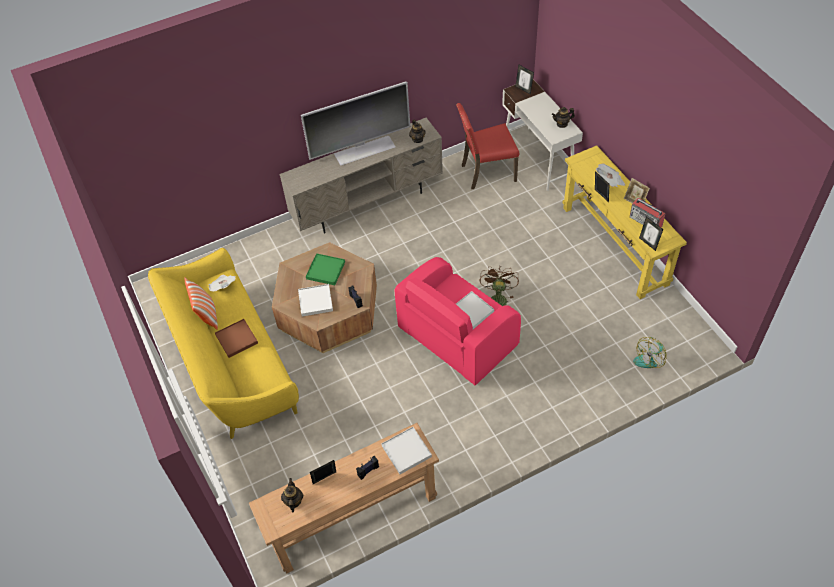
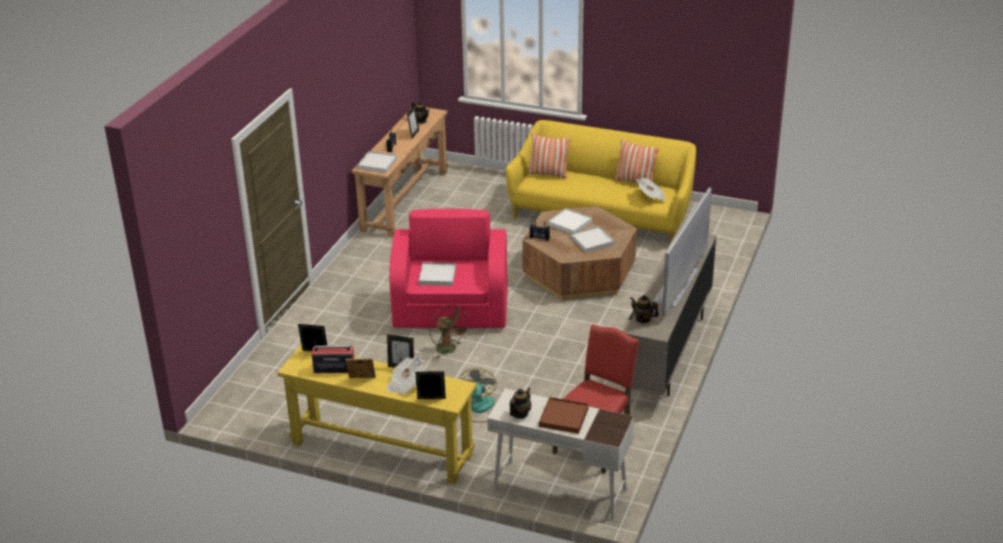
camera: 135 degrees right, 20 degrees down
(237, 339) = (590, 180): brown tray -> brown tray (563, 417)
(253, 376) = (548, 174): none -> pillow
(325, 270) = (592, 241): green tray -> white tray
(523, 89) = (610, 428): picture frame -> picture frame (431, 400)
(650, 358) = (265, 379): fan -> fan (481, 409)

